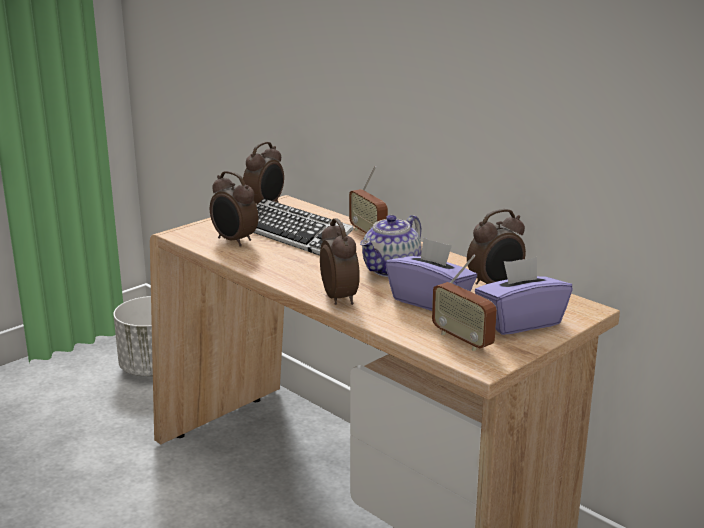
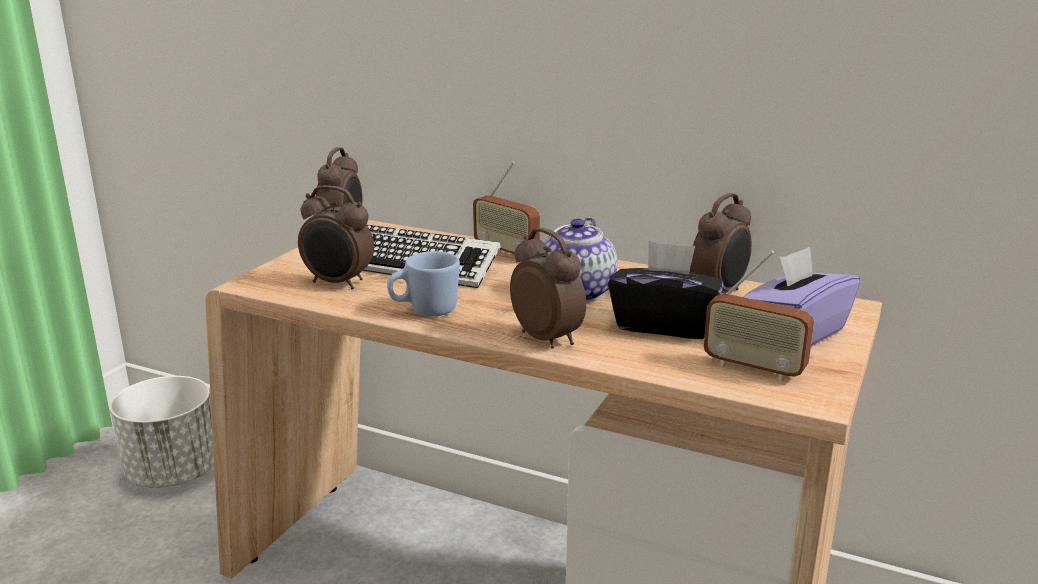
camera: 20 degrees left, 0 degrees up
(275, 268) = (425, 311): none -> blue mug
(430, 301) = (664, 325): purple tissue box -> black tissue box

